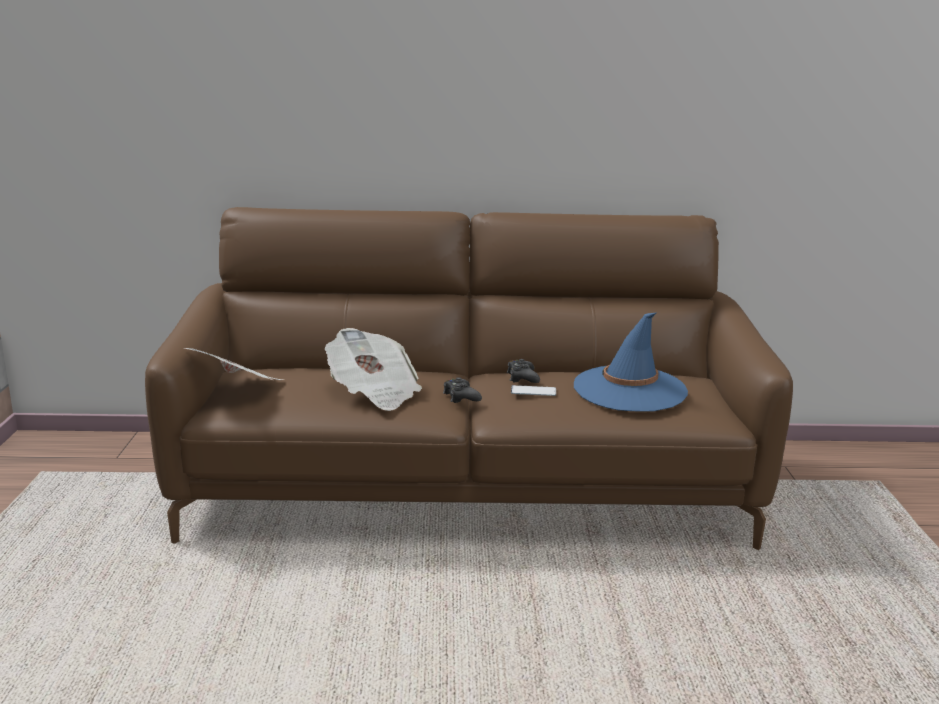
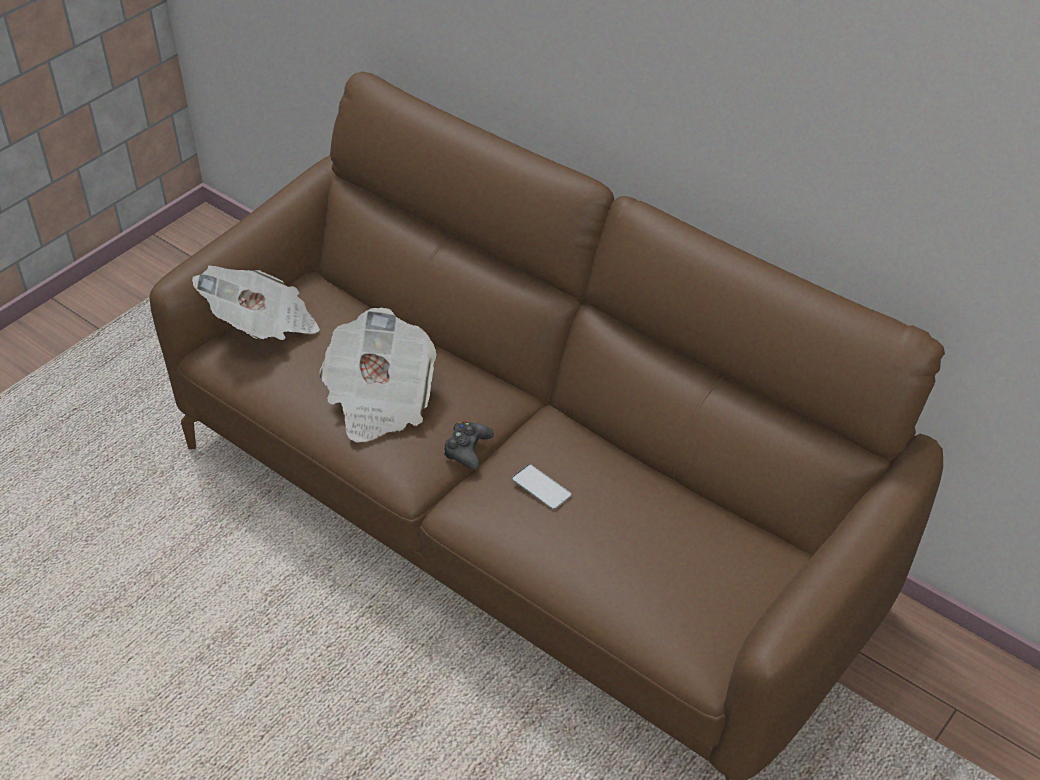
camera: 40 degrees right, 25 degrees up
(522, 377) = (565, 452): black game controller -> none
(629, 389) = (651, 546): blue hat -> none

